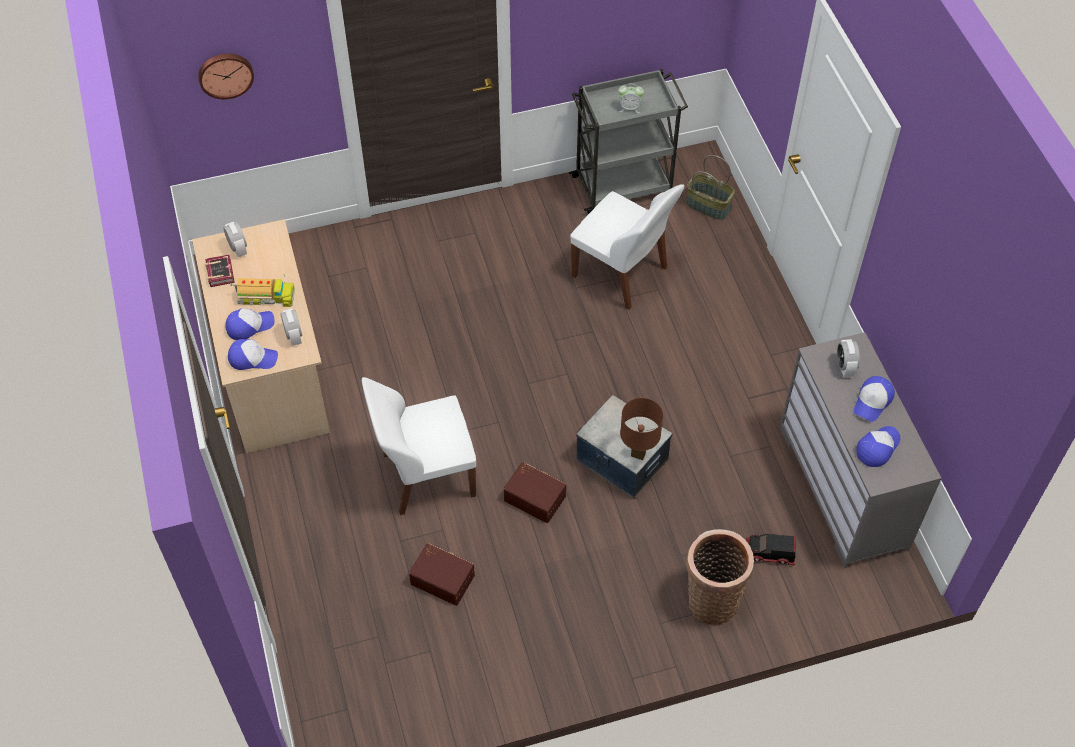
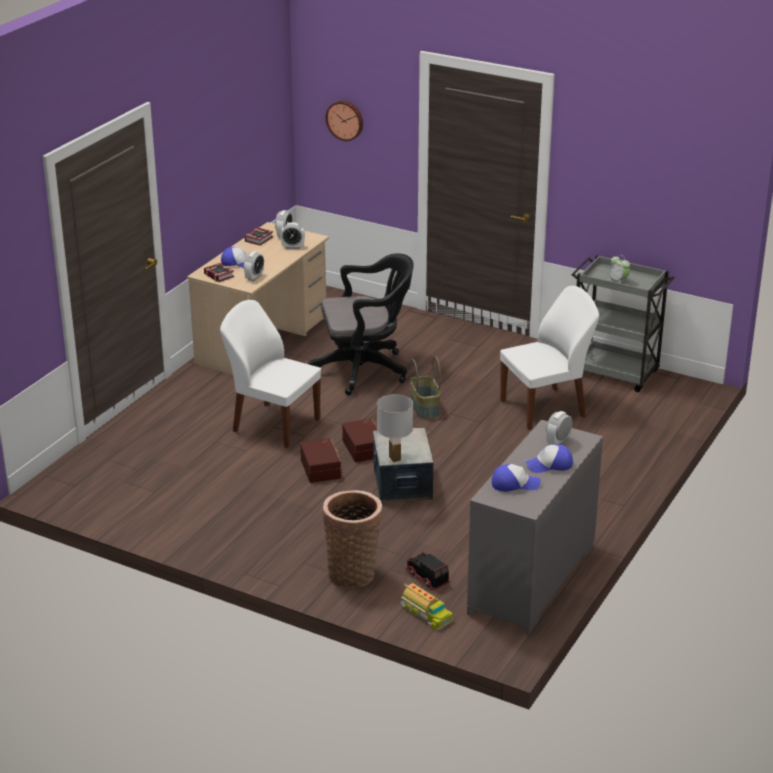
camera: 45 degrees right, 25 degrees down
(252, 358) = (219, 274): cap -> book
(265, 297) = (266, 257): toy truck -> toy truck (425, 613)
(271, 261) = (293, 247): none -> alarm clock
(415, 338) = (365, 370): none -> black office chair
(443, 578) = (212, 469): brown storage box -> brown storage box (364, 448)
(621, 273) = (545, 408): white chair -> white chair turned 105 degrees counterclockwise
(637, 455) = (394, 458): brown table lamp -> white table lamp
(709, 205) = (662, 409): basket -> basket (425, 408)

